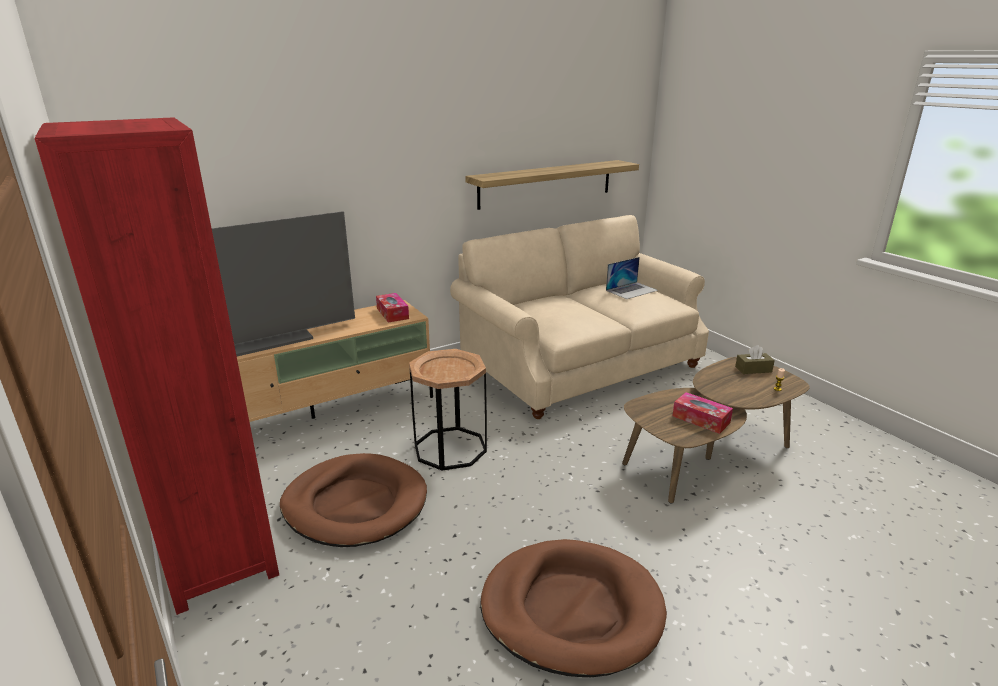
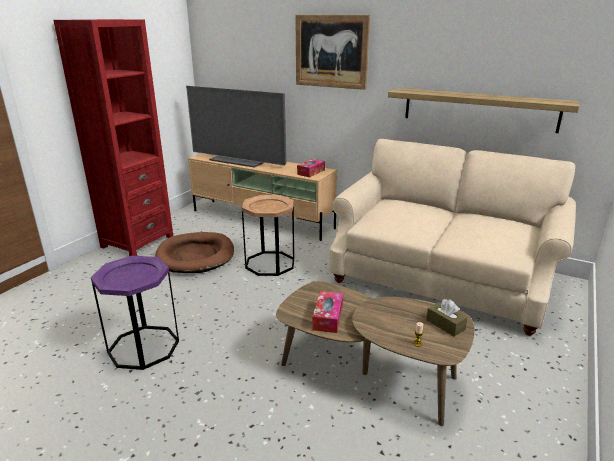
camera: 60 degrees right, 0 degrees up
(374, 141) = (331, 51): none -> picture
(571, 610) = (144, 347): brown dog bed -> purple side table
(631, 290) = (494, 227): laptop -> none

